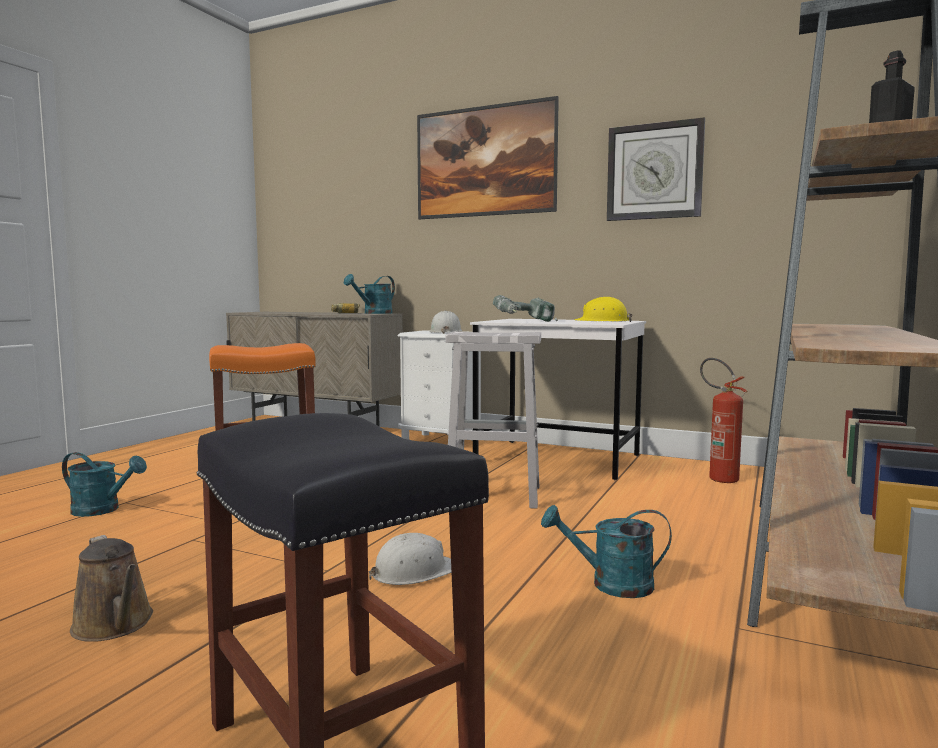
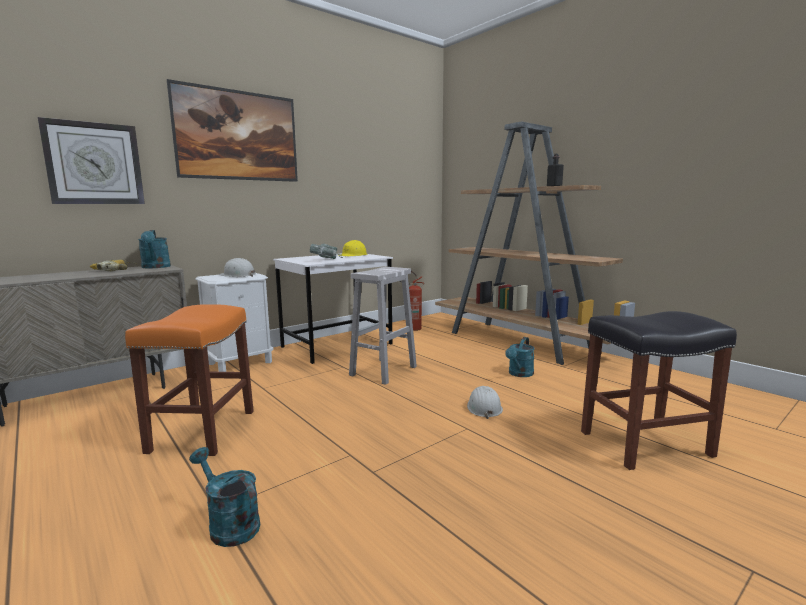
camera: 65 degrees left, 5 degrees up
(102, 510) = (229, 524): turquoise watering can -> turquoise watering can turned 90 degrees counterclockwise
(115, 625) = (517, 502): brown watering can -> none
(654, 171) = (351, 162): wall clock -> wall clock (94, 164)

